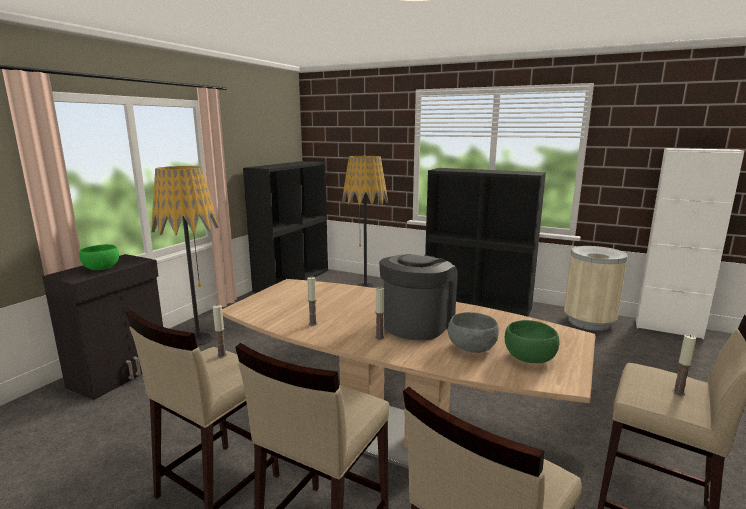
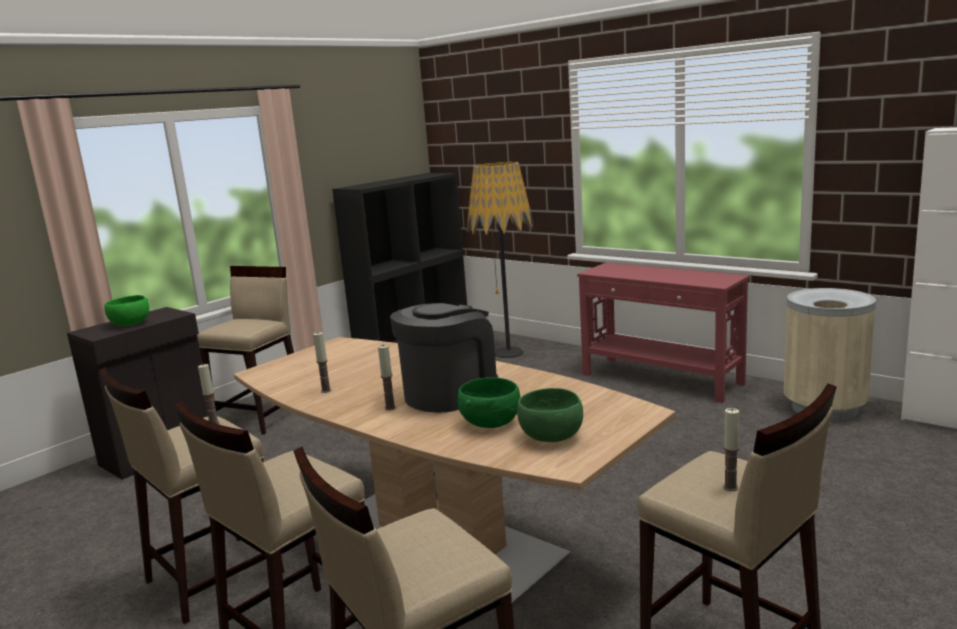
camera: 15 degrees right, 0 degrees up
(198, 340) = (261, 417): floor lamp -> beige stool
(471, 348) = (490, 423): grey bowl -> green bowl
(477, 304) = (661, 379): black bookcase -> red console table

